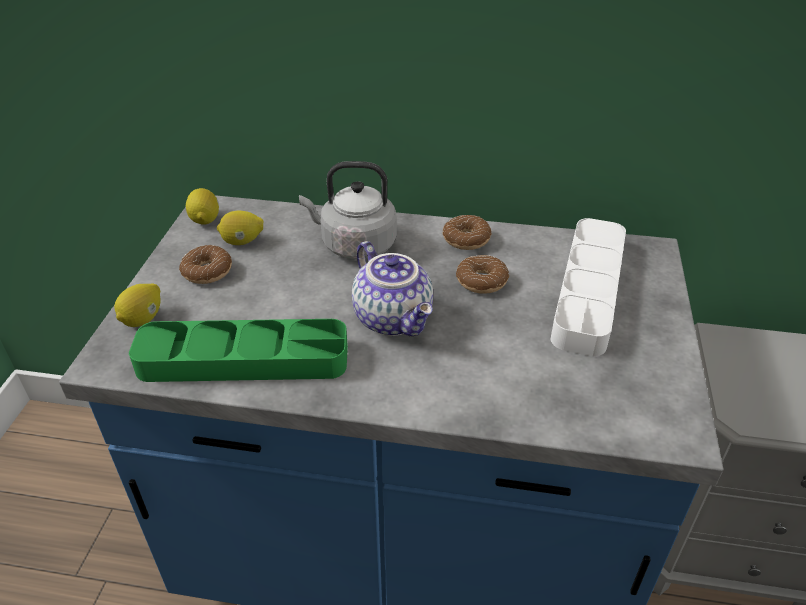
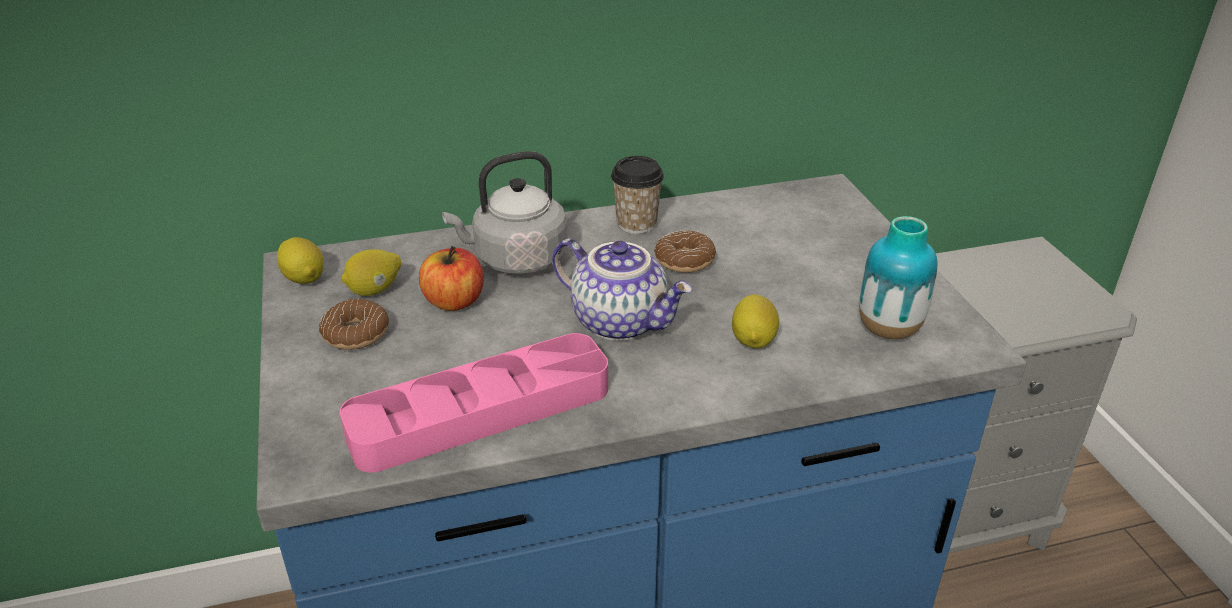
camera: 25 degrees left, 5 degrees down
(143, 319) = (315, 407): lemon -> lemon (753, 339)
(243, 359) = (480, 412): green tray -> pink tray
(288, 266) = (454, 301): none -> apple
(466, 239) = (636, 224): donut -> cup
(588, 291) = (797, 242): white tray -> none
(611, 395) = (888, 329): none -> vase

